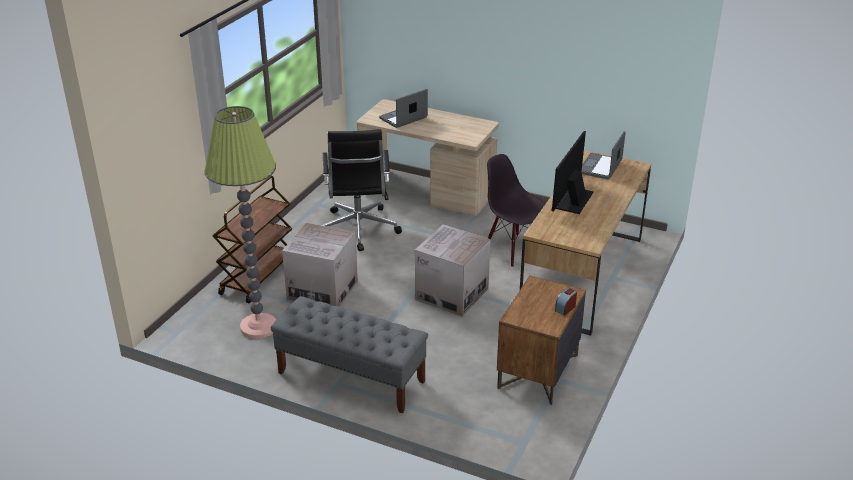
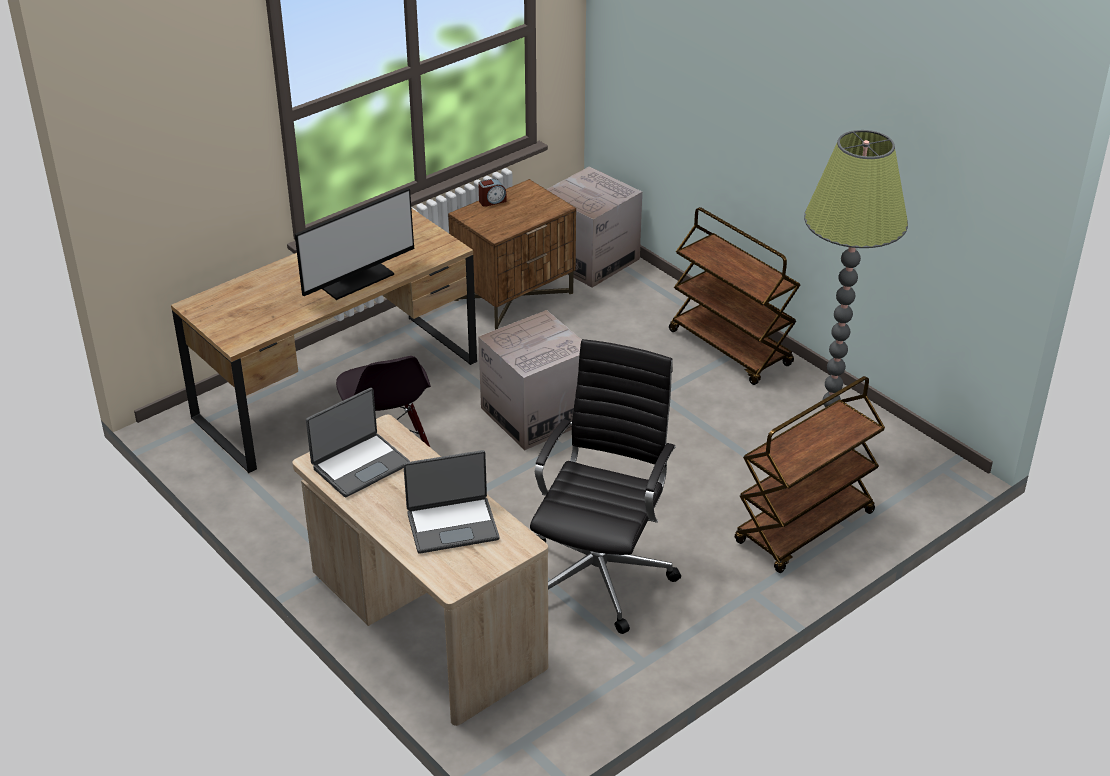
camera: 155 degrees left, 5 degrees up
(322, 291) = (714, 473): cardboard box -> cardboard box (590, 259)
(350, 377) = (731, 348): grey bench -> brown cart
(601, 167) = (249, 317): laptop -> laptop (360, 465)

